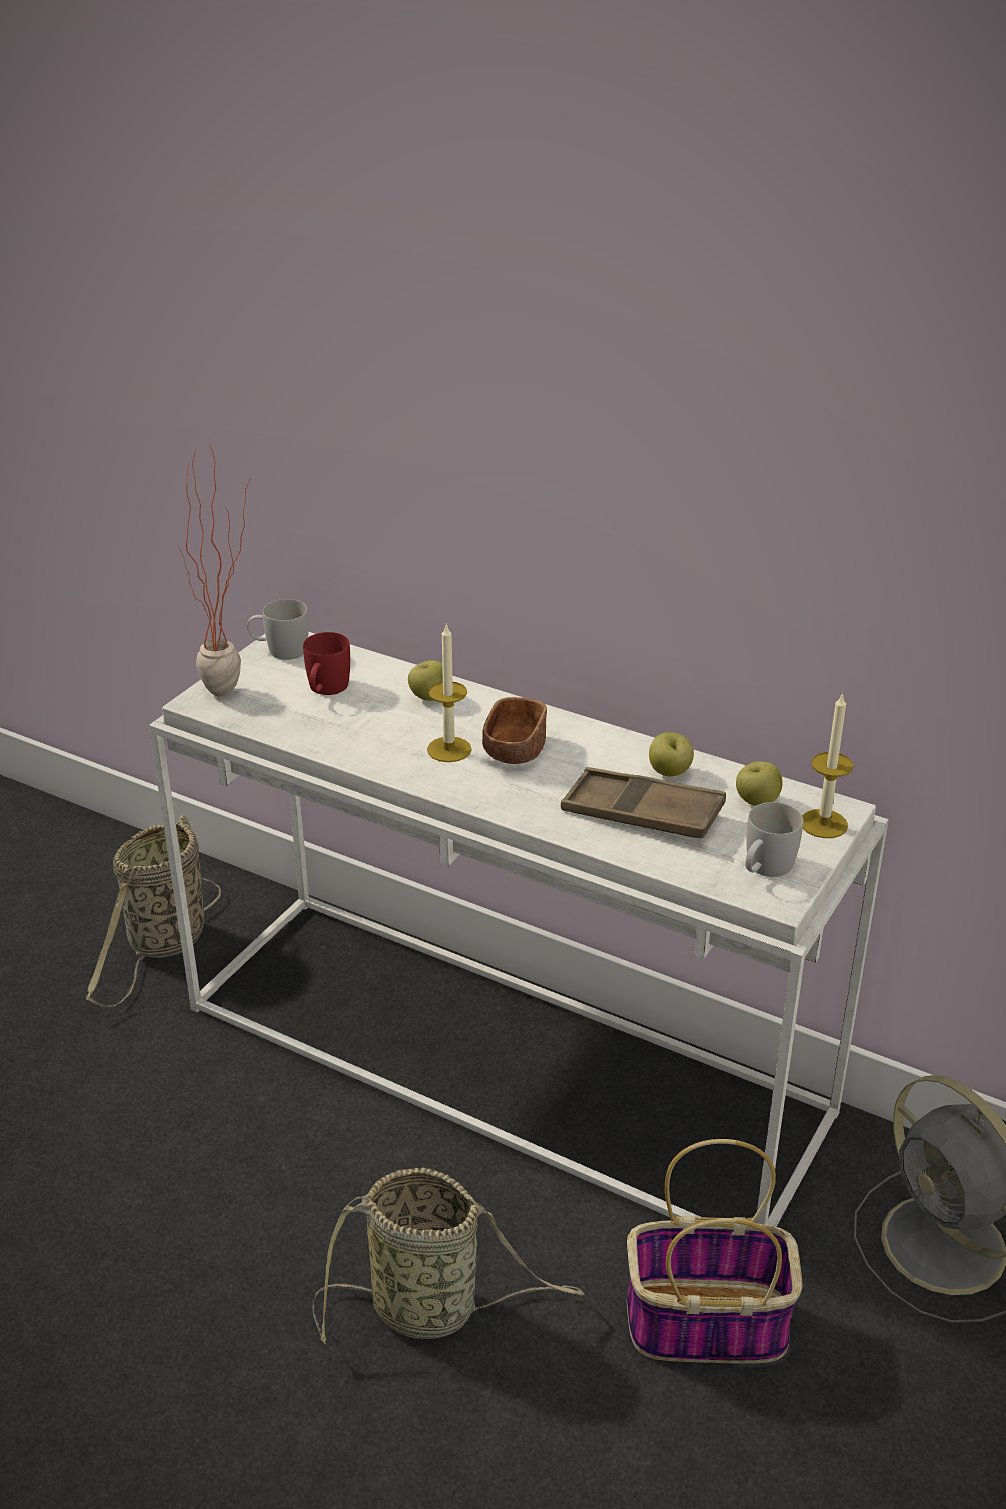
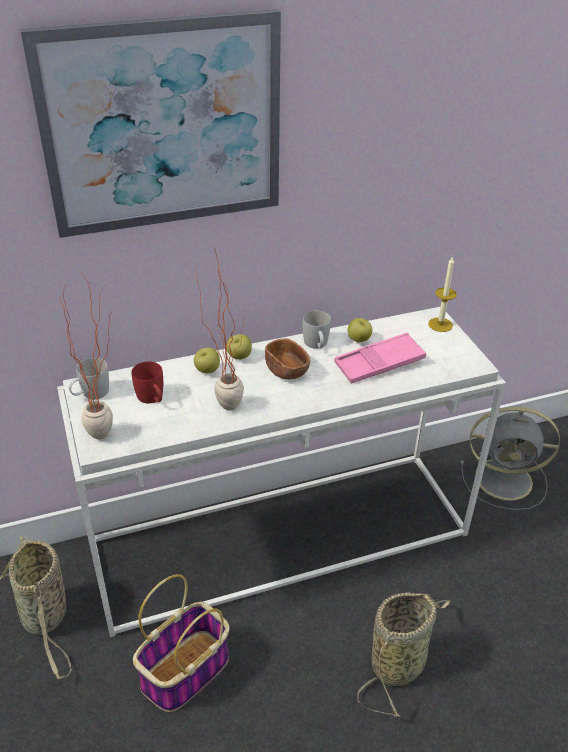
camera: 50 degrees left, 5 degrees up
(389, 738) = (225, 401): none -> potted plant
(441, 302) = (163, 126): none -> picture
(449, 749) = (260, 389): candle -> none
(642, 813) = (379, 363): brown tray -> pink tray
(705, 1324) = (484, 574): basket -> basket (185, 673)
(756, 802) = (406, 331): apple -> apple (239, 357)
(764, 869) = (454, 356): white mug -> white mug (316, 345)

